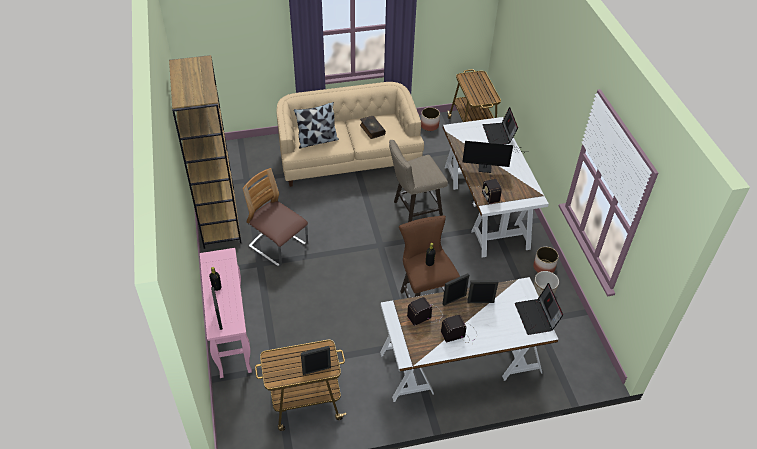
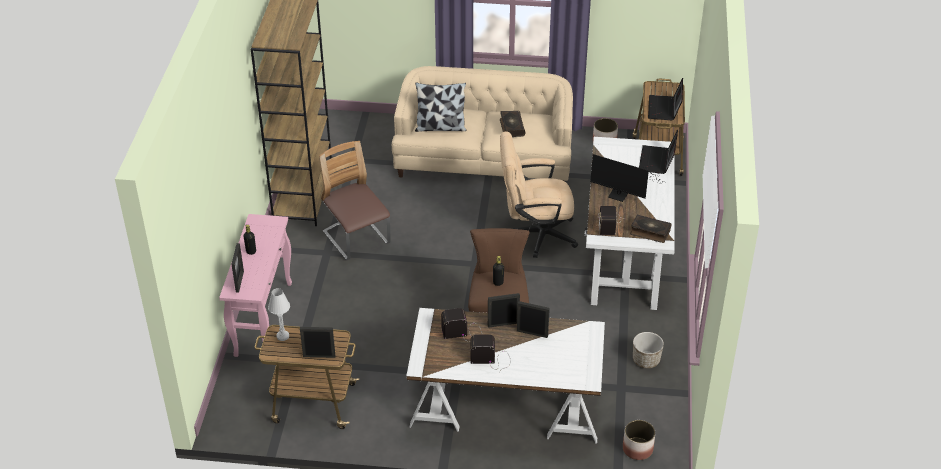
camera: 20 degrees right, 5 degrees down
(277, 360) = (282, 336): none -> white table lamp
(414, 210) = (535, 234): beige stool -> beige office chair
(523, 193) = (650, 232): none -> book
(536, 317) = (588, 364): laptop -> laptop (664, 109)
(544, 267) = (662, 333): planter -> planter (638, 449)

